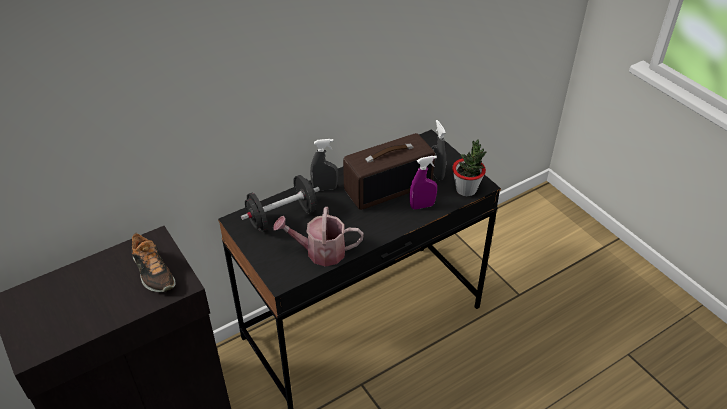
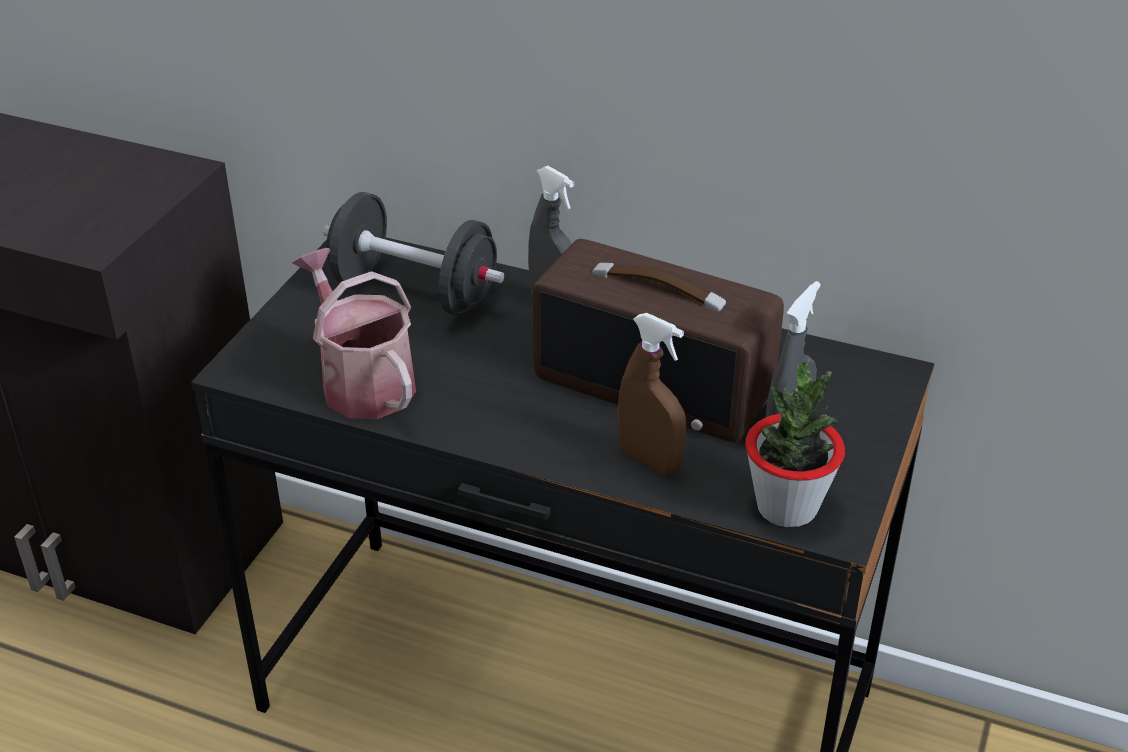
camera: 55 degrees right, 5 degrees down
(153, 272) = (98, 204): shoe -> none
(422, 206) = (649, 460): purple spray bottle -> brown spray bottle

